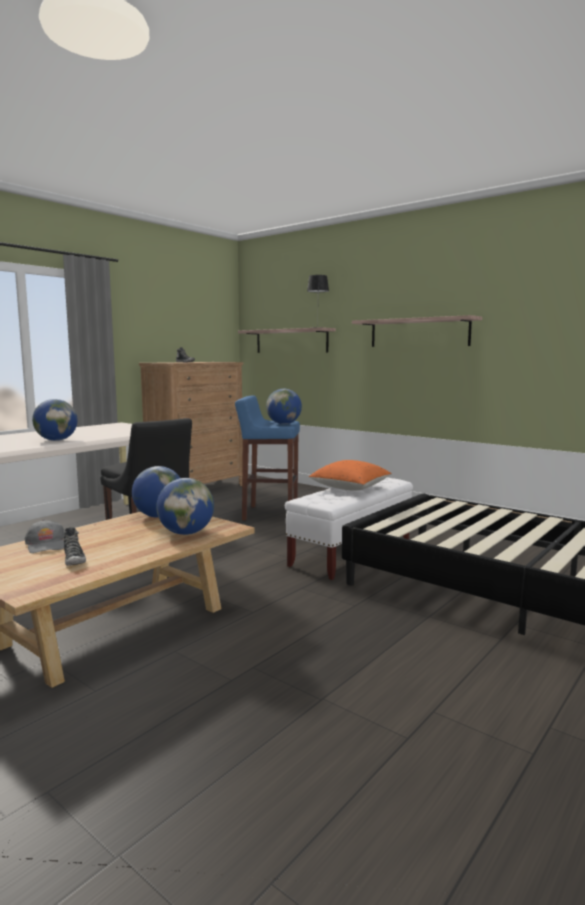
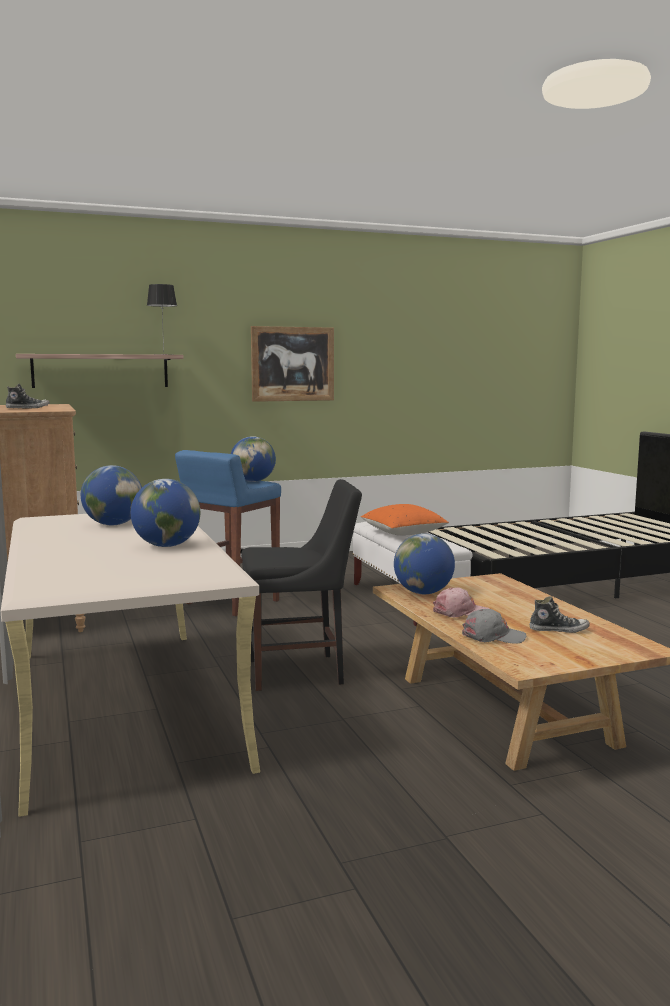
camera: 60 degrees left, 0 degrees up
(109, 530) = (461, 612): none -> pink cap
(186, 533) = (499, 591): globe -> globe (113, 524)
(419, 332) = (292, 364): shelf -> picture

